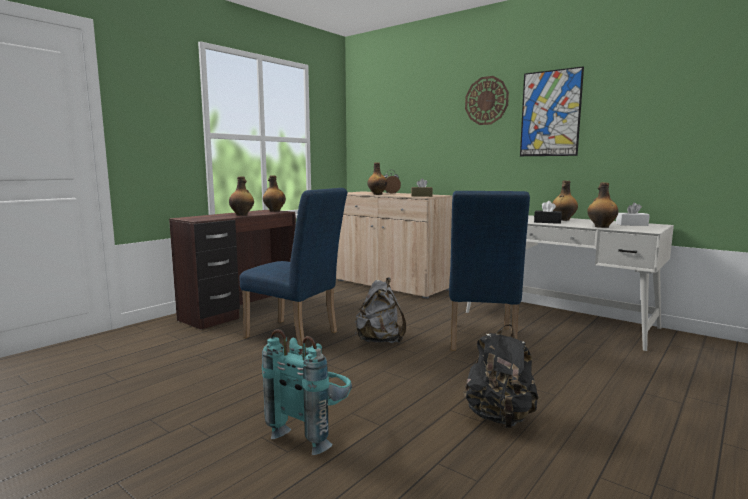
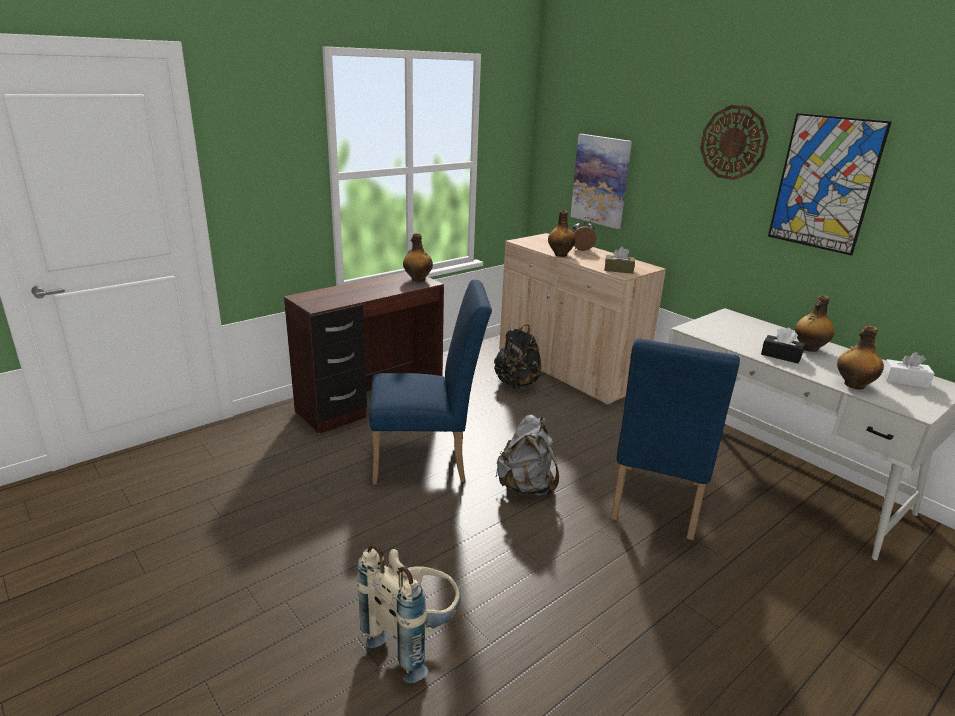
camera: 10 degrees right, 15 degrees up
(242, 215) = (373, 293): bottle -> none
(296, 336) = (427, 462): blue chair -> blue chair turned 45 degrees counterclockwise
(313, 431) = (414, 639): turquoise backpack -> beige backpack
(398, 146) = (601, 180): none -> picture
(499, 418) = (634, 657): black backpack -> black backpack (517, 384)

